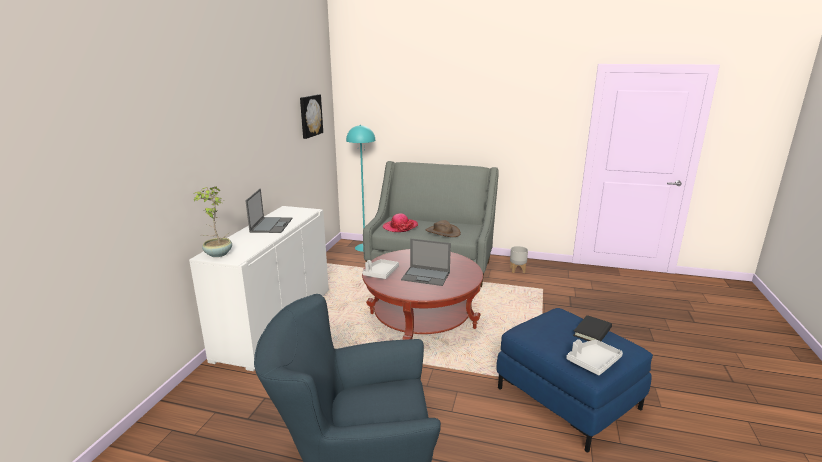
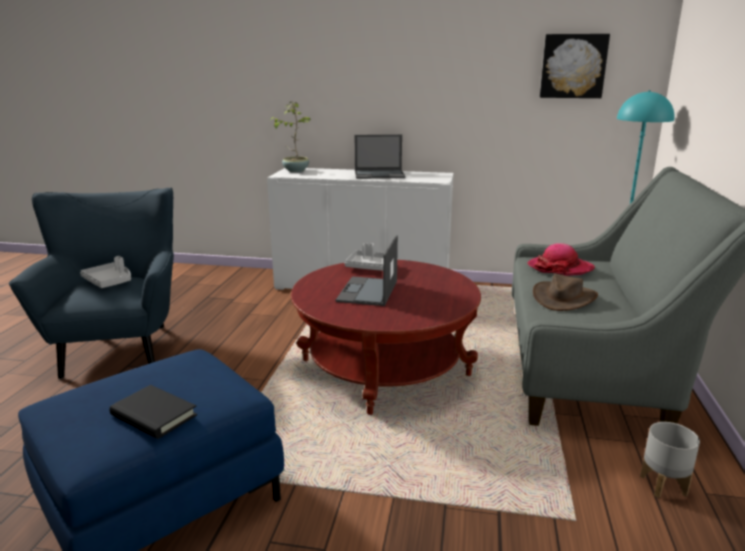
camera: 85 degrees right, 0 degrees up
(593, 362) = (70, 403): grey tray -> grey tray (109, 281)

